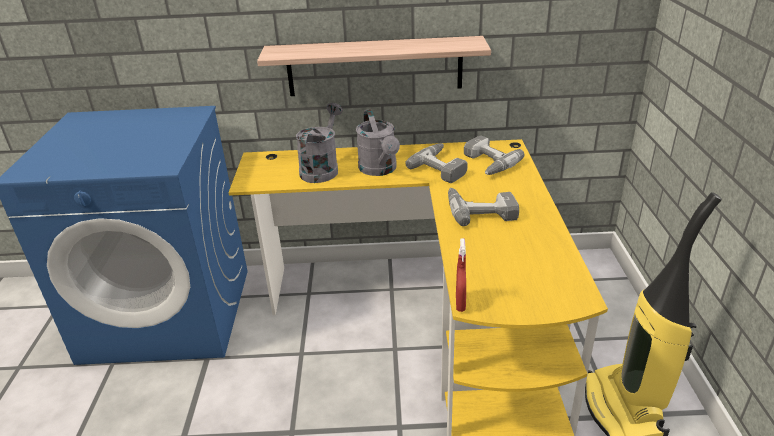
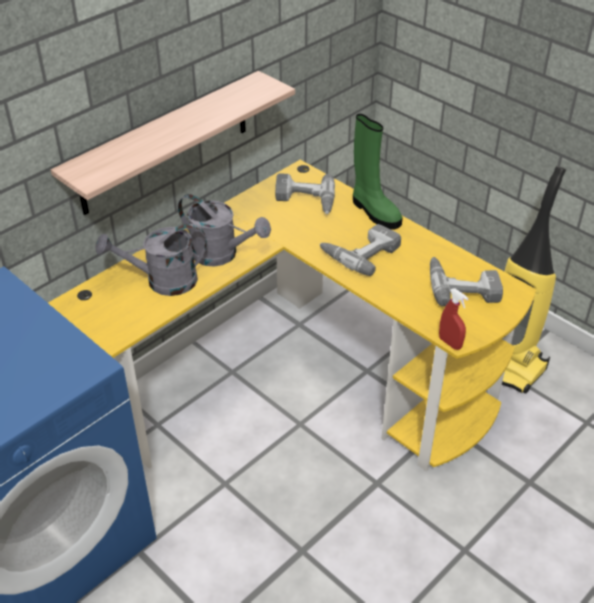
camera: 45 degrees left, 10 degrees up
(322, 169) = (162, 282): grey watering can -> grey watering can turned 75 degrees counterclockwise
(442, 167) = (273, 223): power drill -> power drill (462, 286)
(532, 190) = (374, 212): none -> green boot

